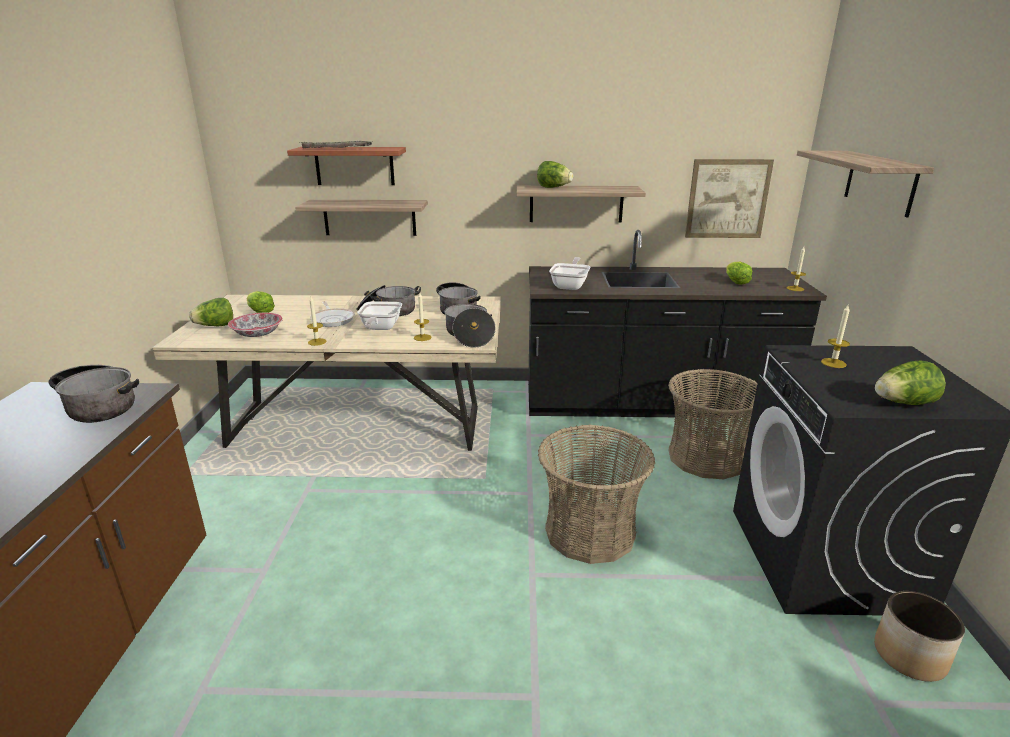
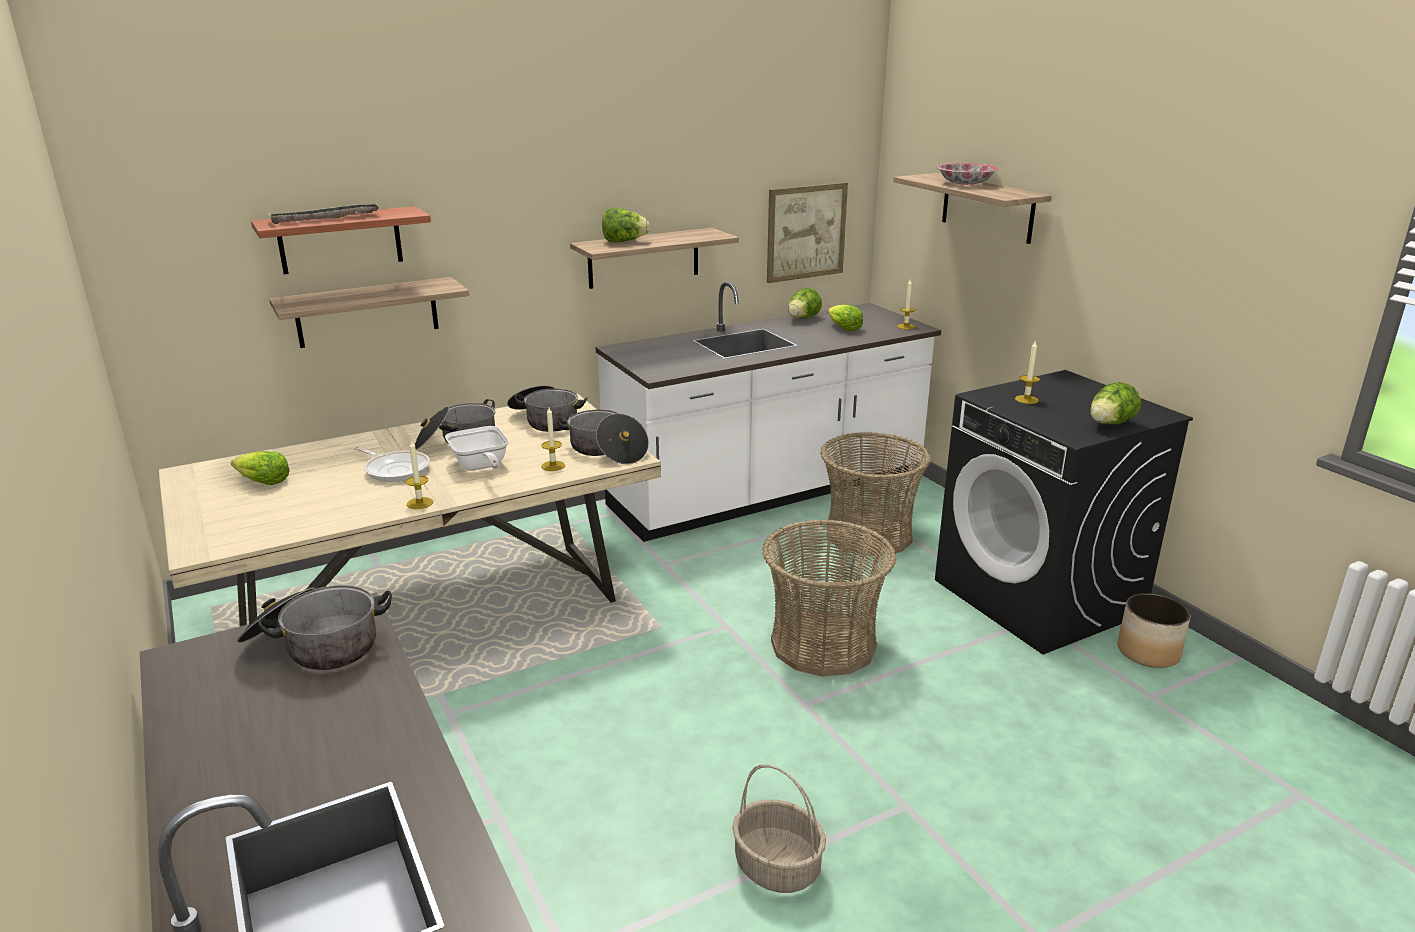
camera: 30 degrees left, 0 degrees up
(216, 326) = (225, 517): lettuce -> lettuce (802, 319)
(258, 334) = (313, 512): bowl -> bowl (965, 184)
(389, 697) = (776, 867): none -> basket
(570, 285) = (680, 364): frying pan -> none
(652, 404) = (768, 492): black counter -> white counter

